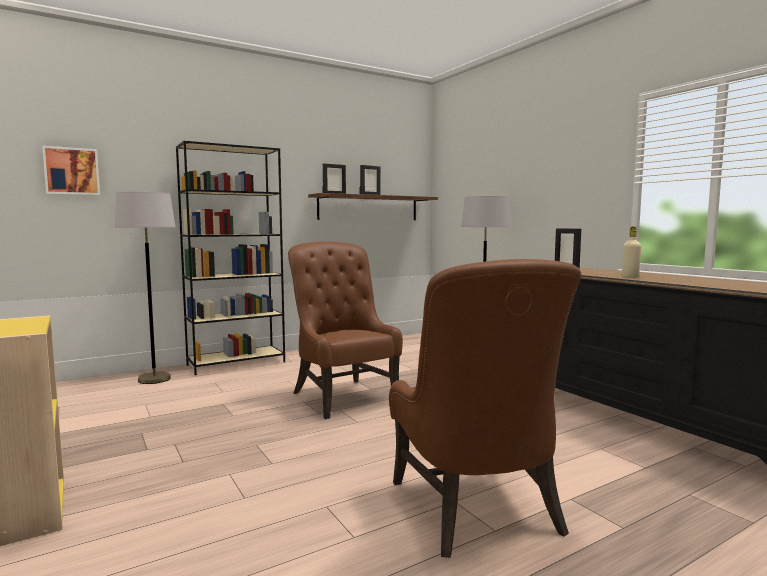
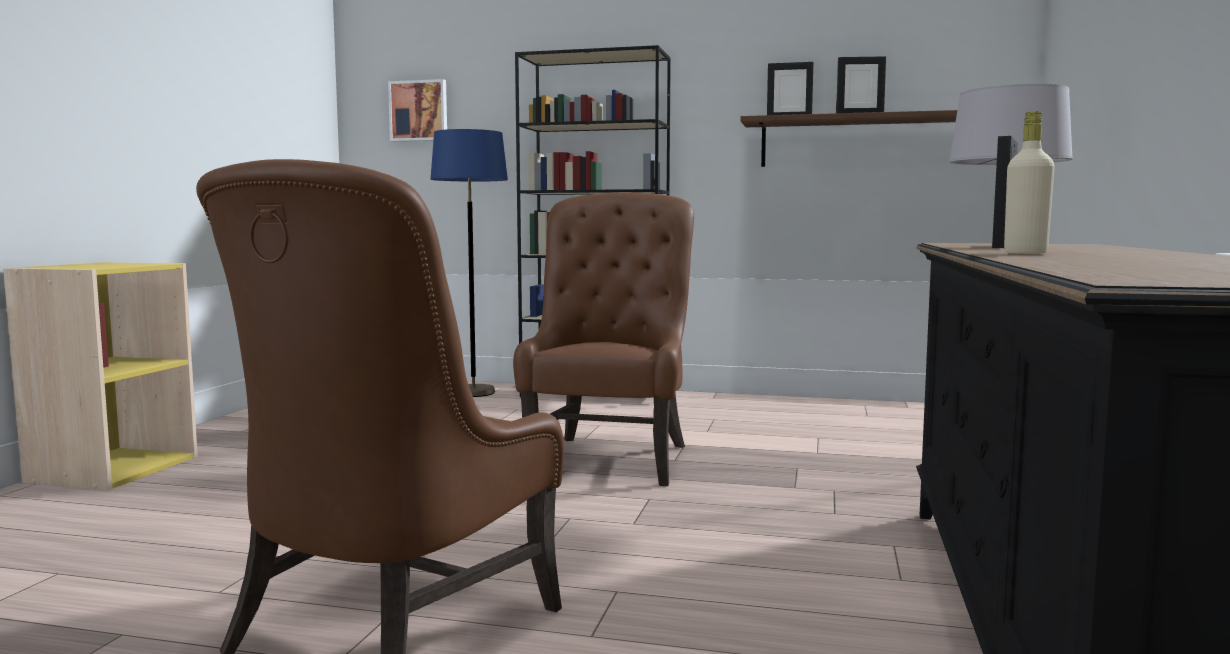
camera: 45 degrees right, 0 degrees up
(154, 379) = (473, 392): grey floor lamp -> blue floor lamp

